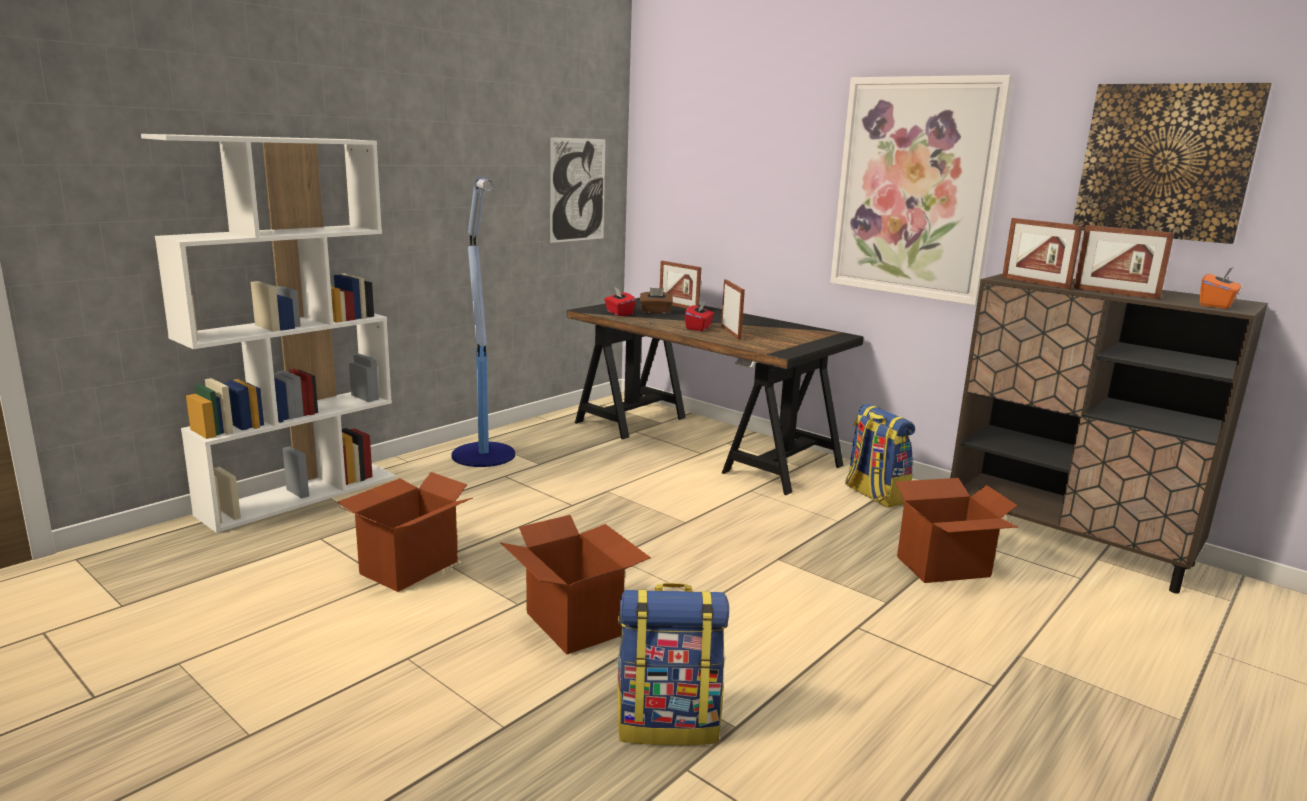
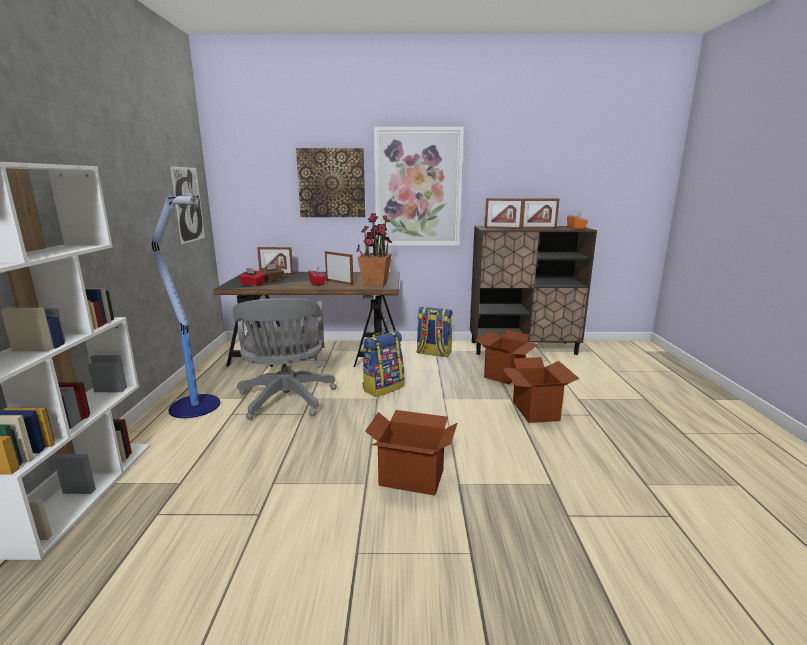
camera: 40 degrees left, 0 degrees up
(408, 567) = (261, 498): cardboard box -> cardboard box (534, 411)
(577, 484) = (286, 401): none -> grey office chair
(668, 723) = (528, 499): backpack -> backpack (383, 388)
(774, 345) = (375, 284): none -> potted plant
(1165, 161) = (535, 167): picture -> picture (331, 183)

